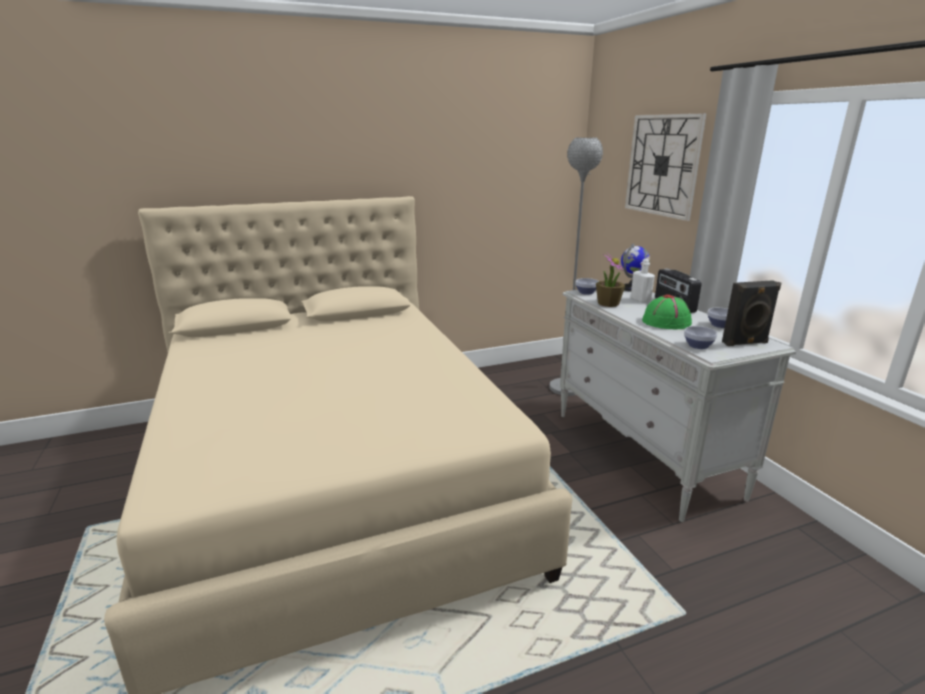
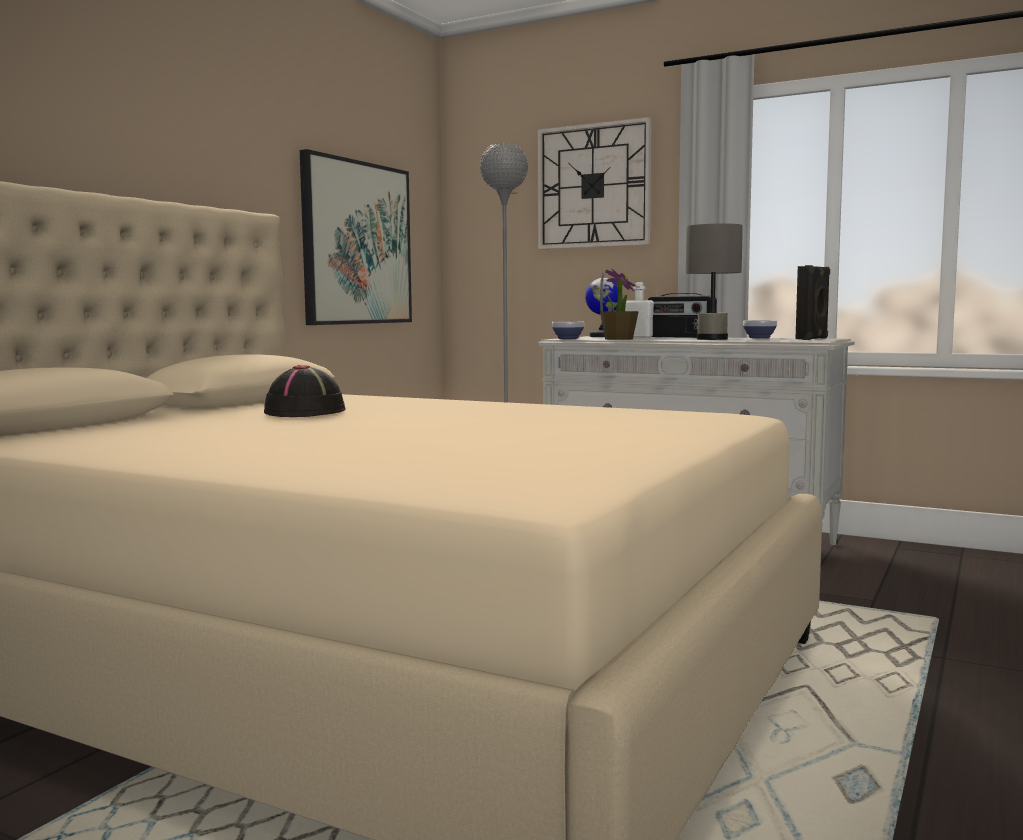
camera: 40 degrees left, 15 degrees down
(339, 341) = (305, 412): none -> black hat
(493, 201) = (356, 243): none -> picture
(666, 322) = (712, 339): green hat -> grey table lamp
(699, 346) = (788, 340): bowl -> none

